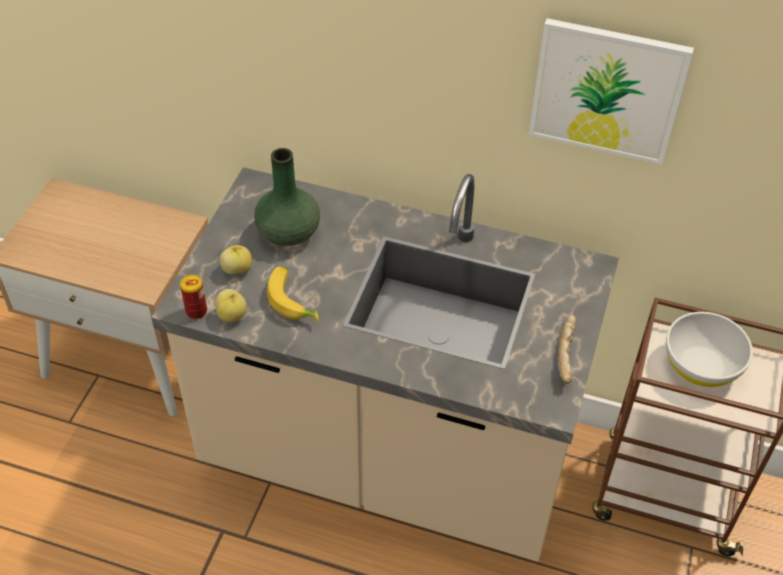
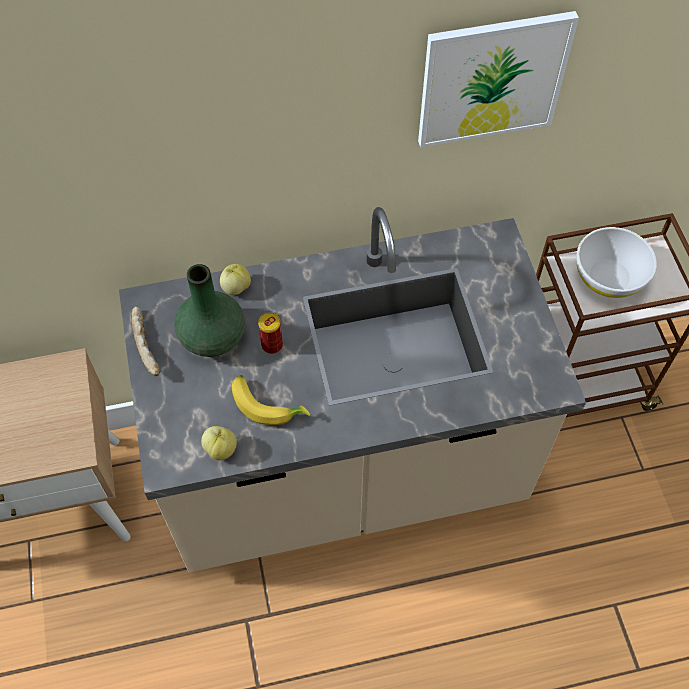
camera: 30 degrees left, 10 degrees up
(196, 311) = (184, 463): can -> can (272, 345)
(237, 269) = (192, 400): apple -> apple (236, 287)
(568, 354) = (534, 331): bread -> bread (147, 345)

